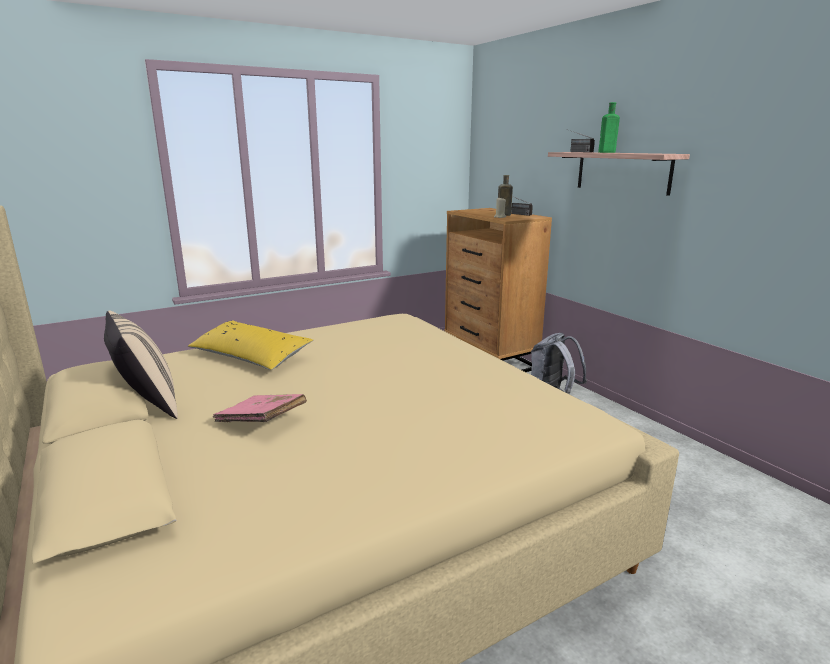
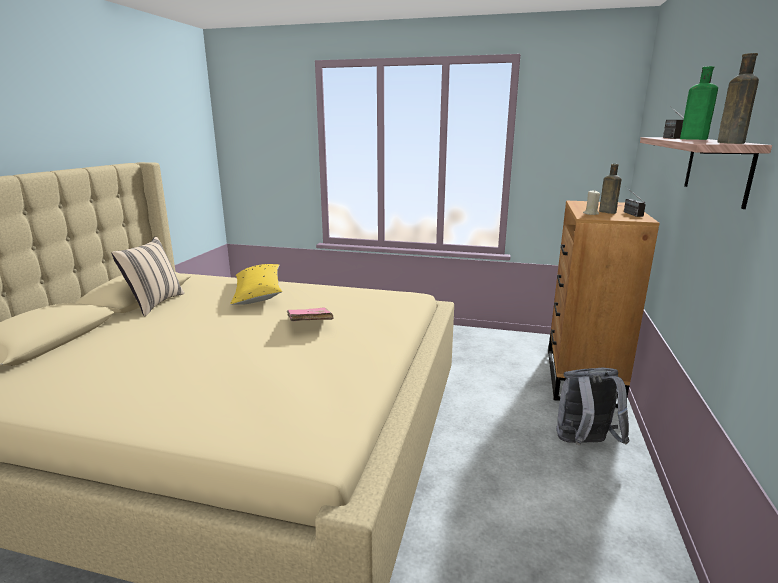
camera: 45 degrees right, 0 degrees up
(261, 421) = (164, 335): pink book -> pink book (309, 324)
(664, 153) = (729, 143): none -> brown bottle

